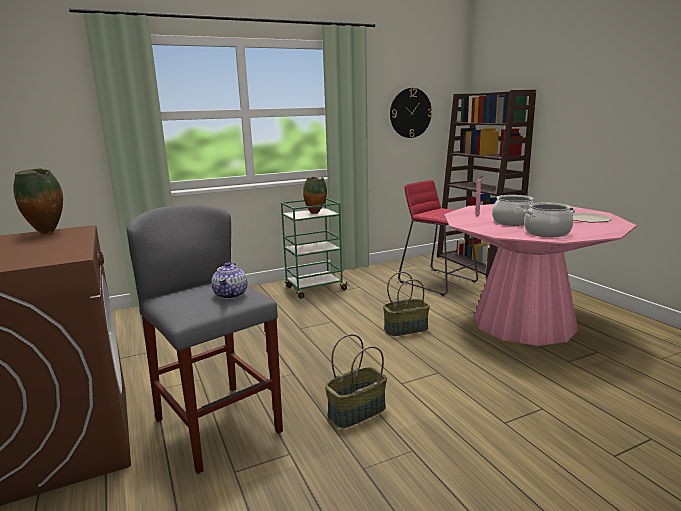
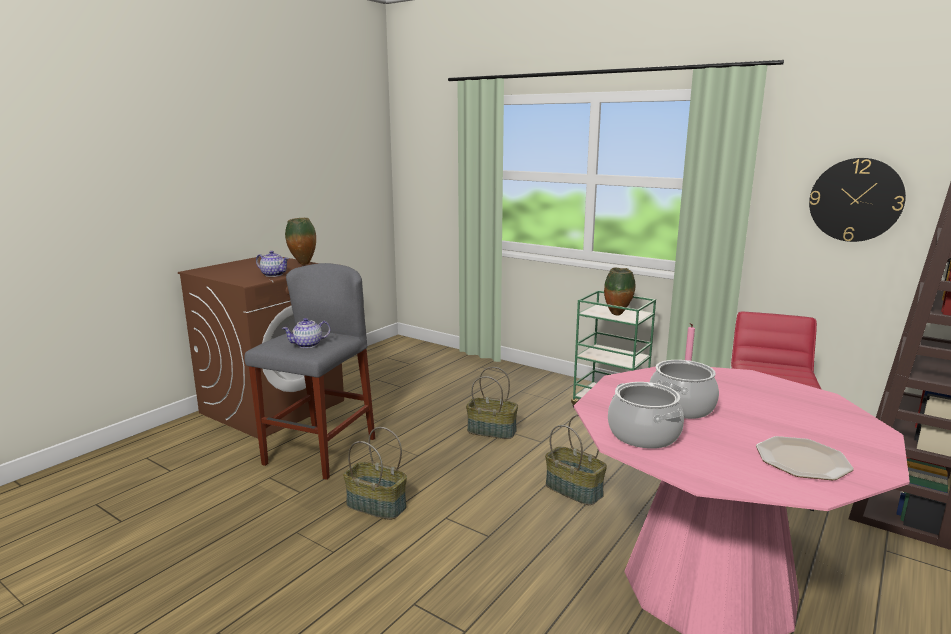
camera: 60 degrees right, 0 degrees up
(65, 245) = (273, 274): none -> teapot
(293, 333) = (492, 431): none -> basket

